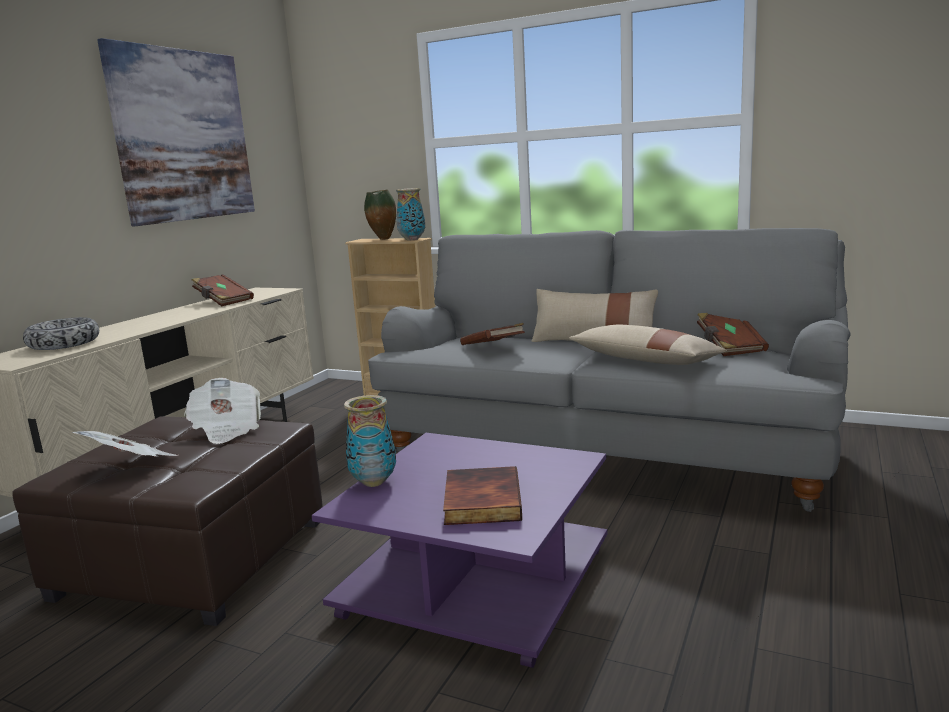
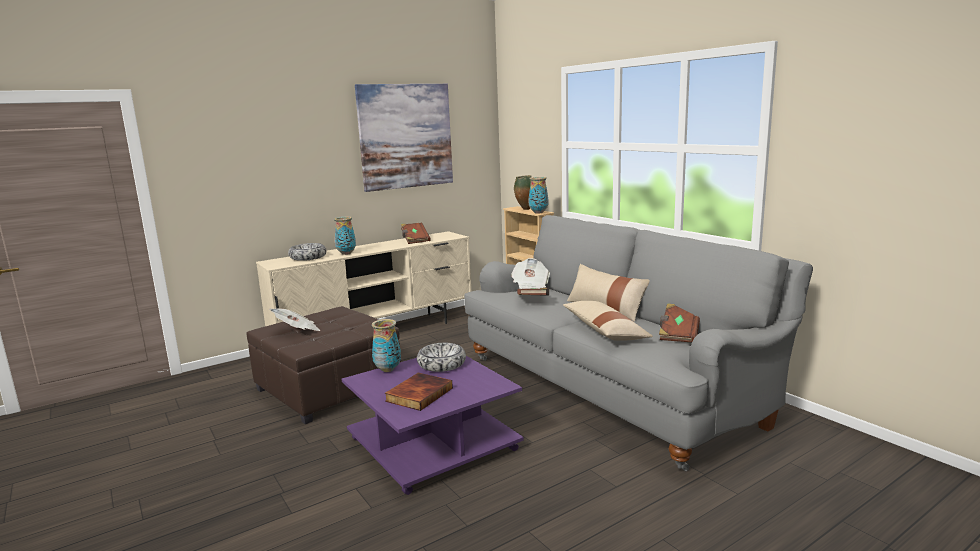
camera: 30 degrees right, 0 degrees up
(132, 330) = (346, 253): none -> vase
(226, 429) = (356, 321): newspaper -> newspaper (530, 286)
(447, 455) = (441, 364): none -> bowl

